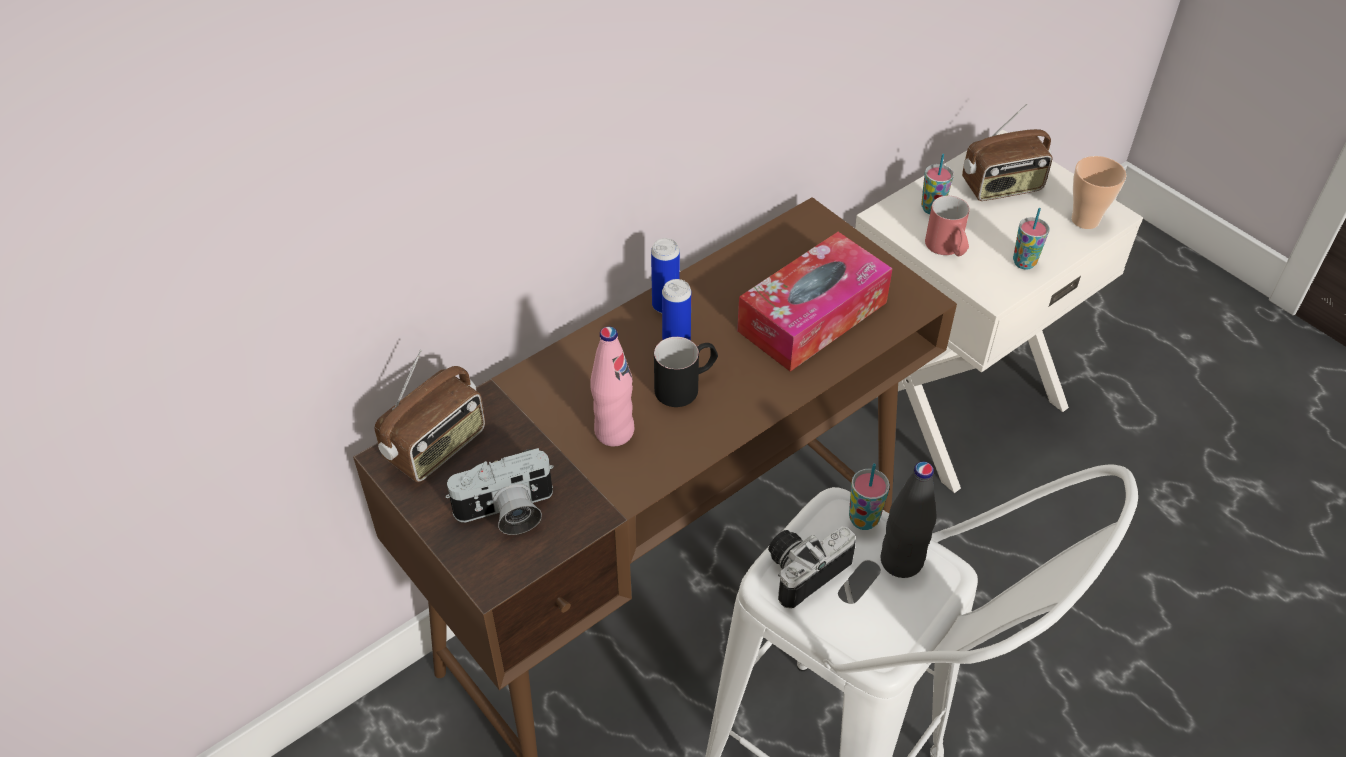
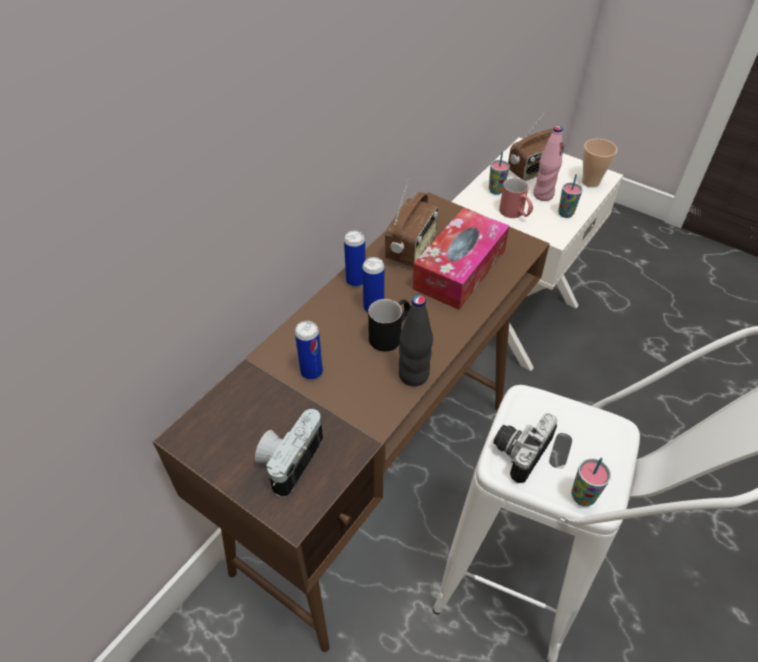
camera: 15 degrees left, 0 degrees up
(437, 447) = (218, 419): radio -> radio (412, 248)
(507, 513) = (289, 459): camera -> camera turned 150 degrees clockwise
(568, 413) = (311, 372): none -> can
(614, 432) = (350, 378): pink bottle -> pink bottle (543, 195)
(863, 519) = (546, 404): cup -> cup (582, 496)
(901, 561) = (584, 429): black bottle -> black bottle (413, 375)

